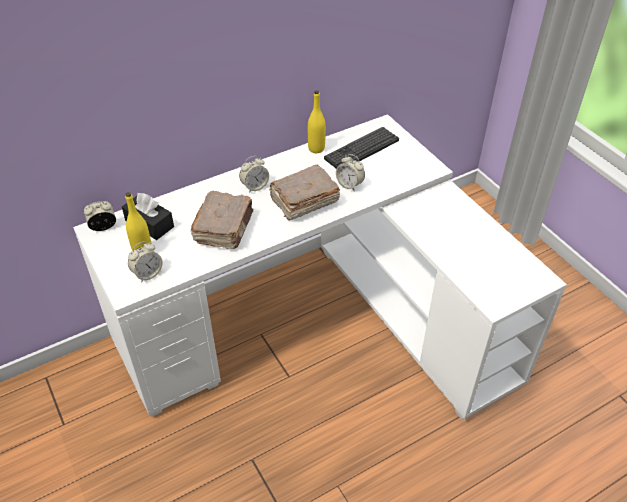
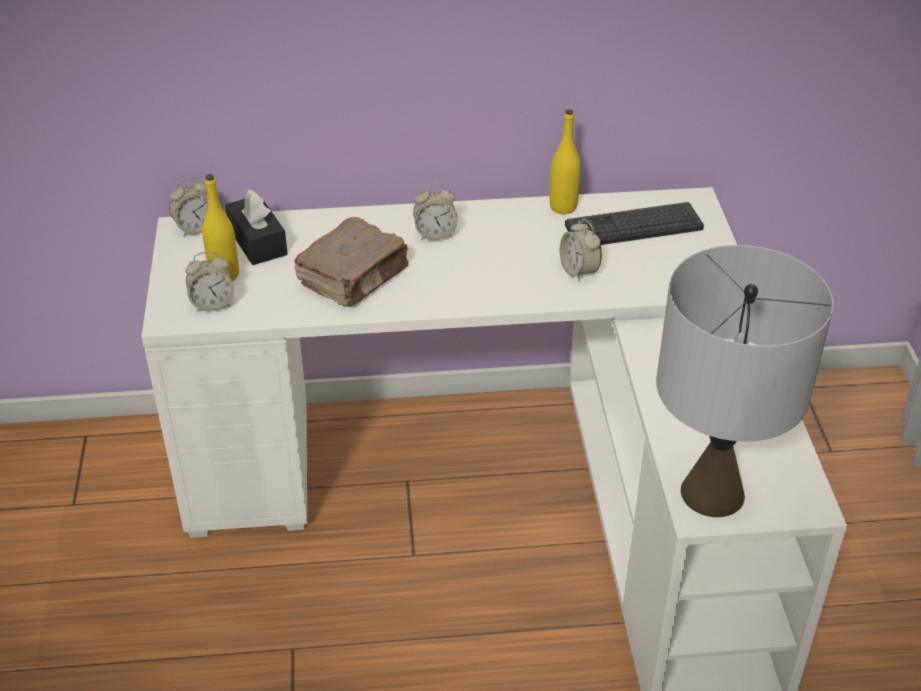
camera: 25 degrees right, 5 degrees down
(103, 227) = (195, 228): alarm clock -> alarm clock turned 150 degrees clockwise
(303, 201) = (492, 274): brown book -> none
(493, 290) = (711, 493): none -> grey table lamp

